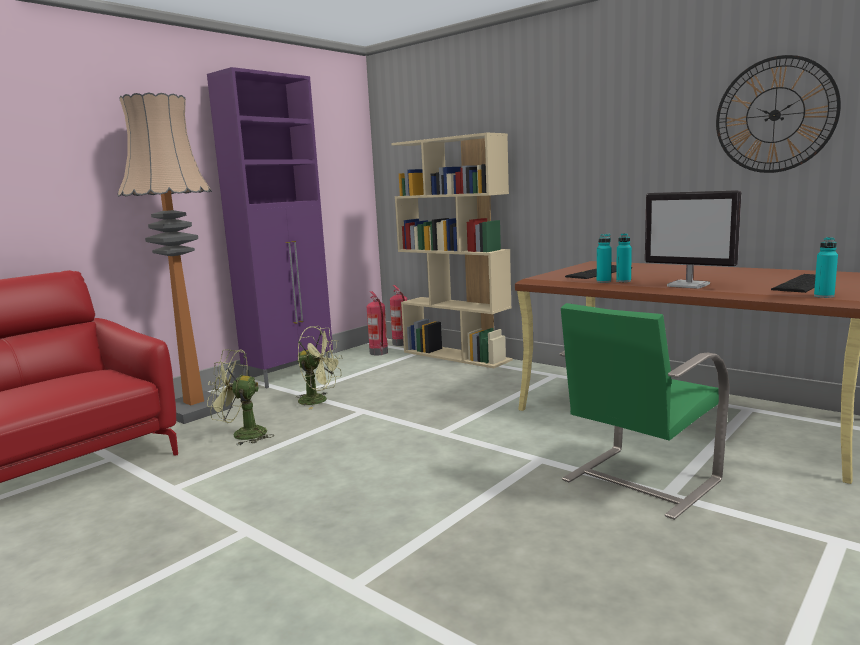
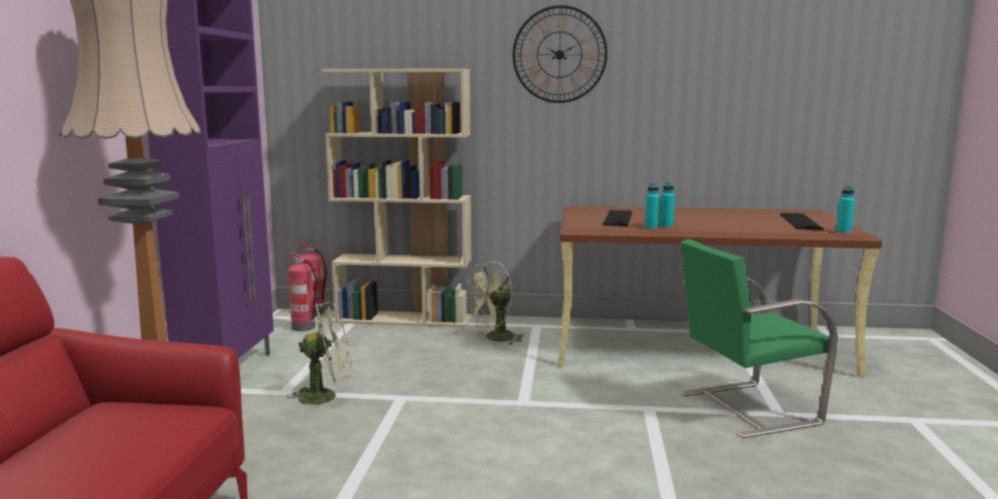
camera: 35 degrees left, 0 degrees up
(242, 435) = (295, 456): green fan -> green fan (495, 339)
(638, 481) = (745, 408): green chair -> green chair turned 60 degrees clockwise
(689, 285) = (729, 228): monitor -> none
(775, 115) = (738, 77): wall clock -> wall clock (559, 54)

